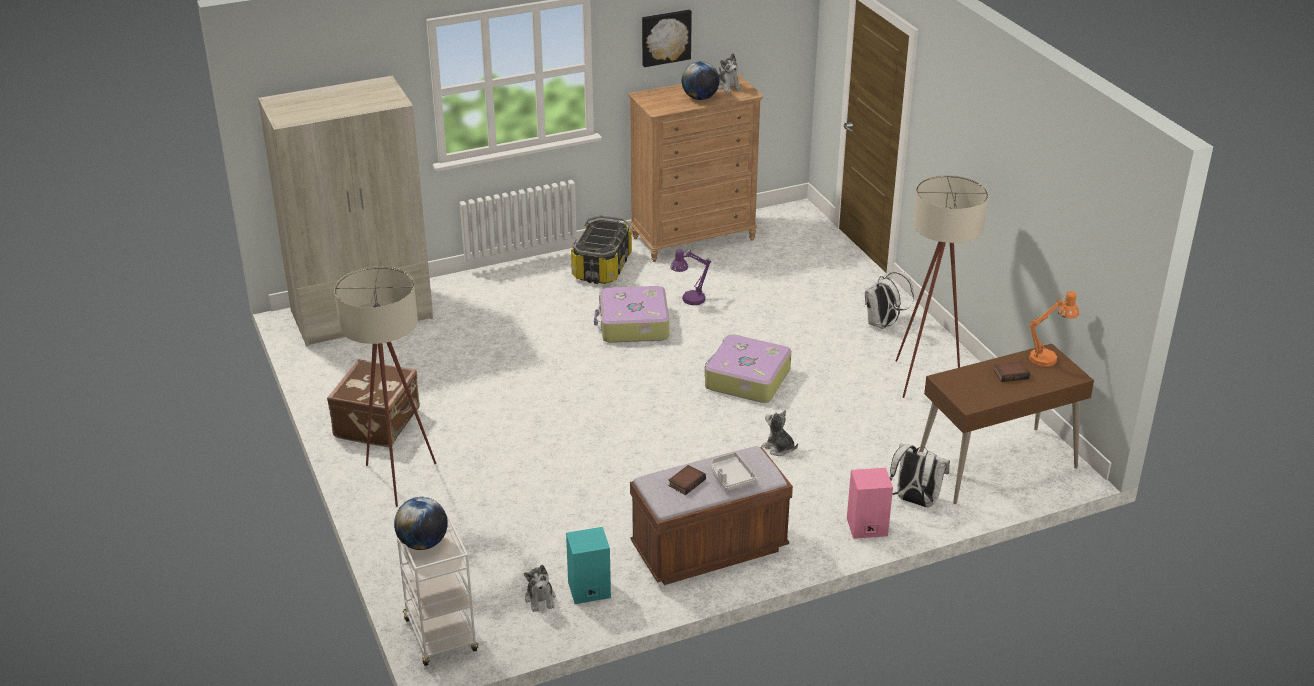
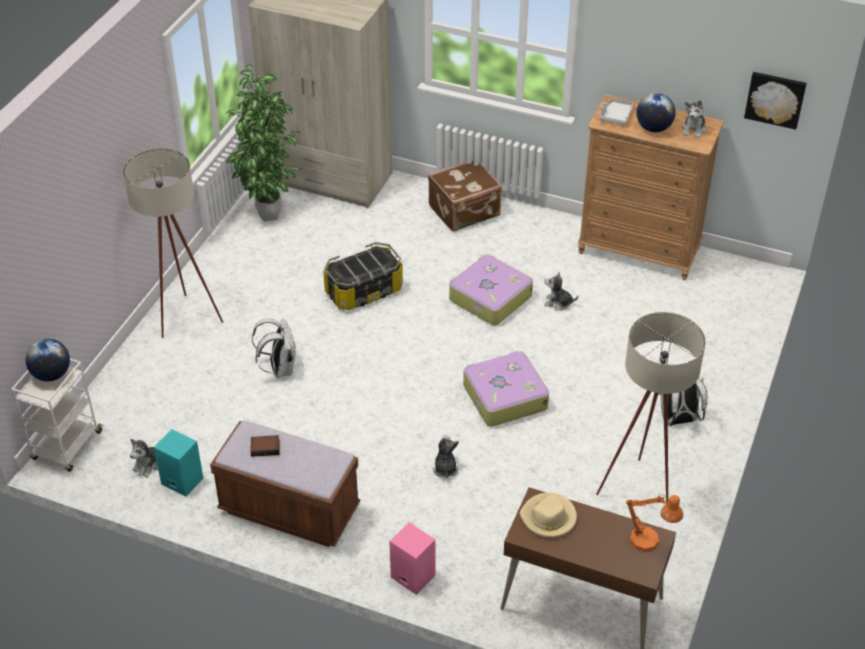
camera: 45 degrees right, 10 degrees up
(347, 366) = (270, 213): none -> potted plant
(379, 423) = (231, 269): brown suitcase -> brown suitcase (465, 211)
(601, 267) = (535, 235): storage box -> storage box (363, 291)
(665, 37) = (652, 57): picture -> picture (775, 99)
(689, 300) = (558, 303): purple table lamp -> plush toy
(731, 477) = (297, 465): grey tray -> grey tray (615, 116)
(914, 501) = (476, 583): white backpack -> white backpack (280, 368)
(968, 384) = (548, 518): none -> beige hat
(1011, 374) = (596, 534): book -> none

